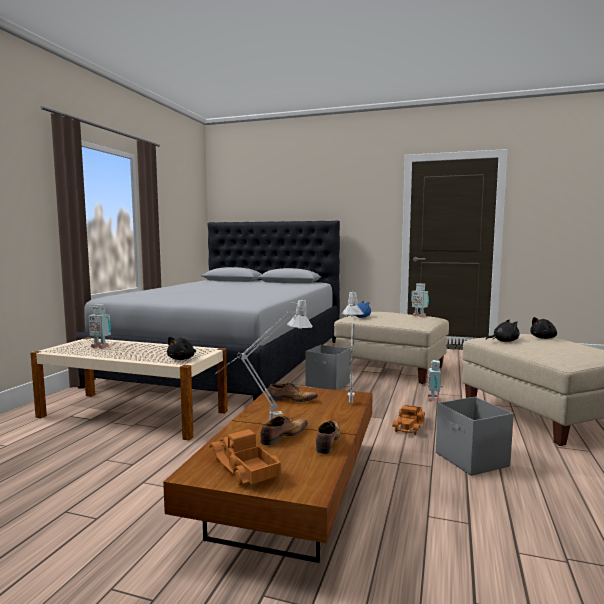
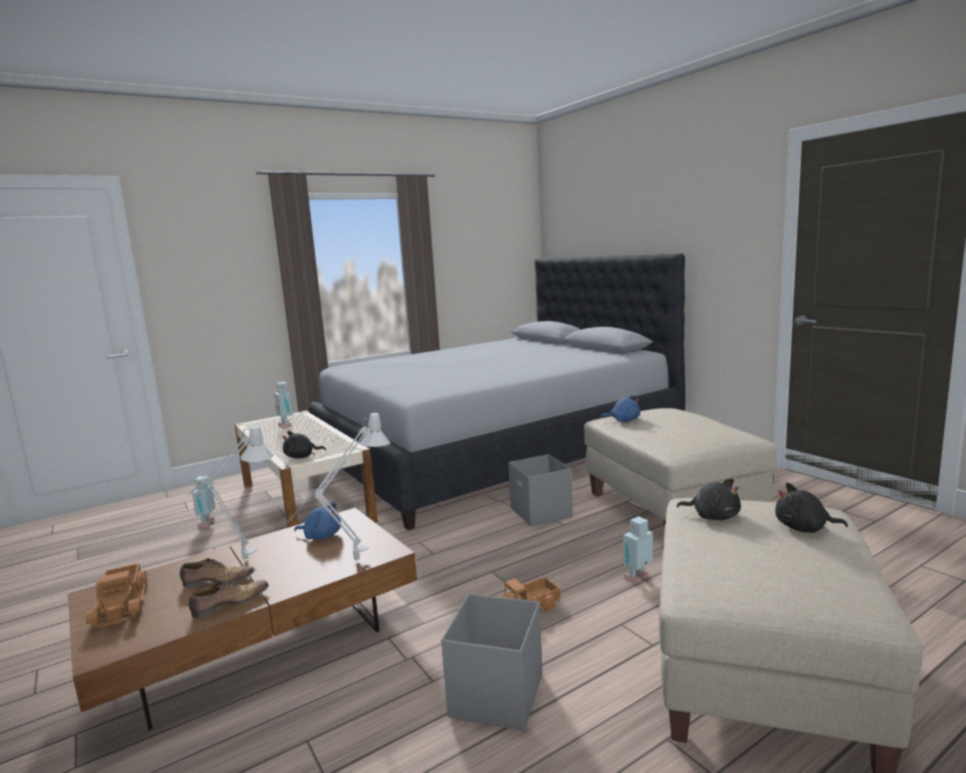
camera: 40 degrees right, 5 degrees up
(243, 468) = (122, 605): toy truck -> toy truck turned 150 degrees clockwise
(291, 400) = (321, 536): shoe -> blue plush toy
(419, 316) = (709, 432): toy robot -> toy robot (208, 523)

